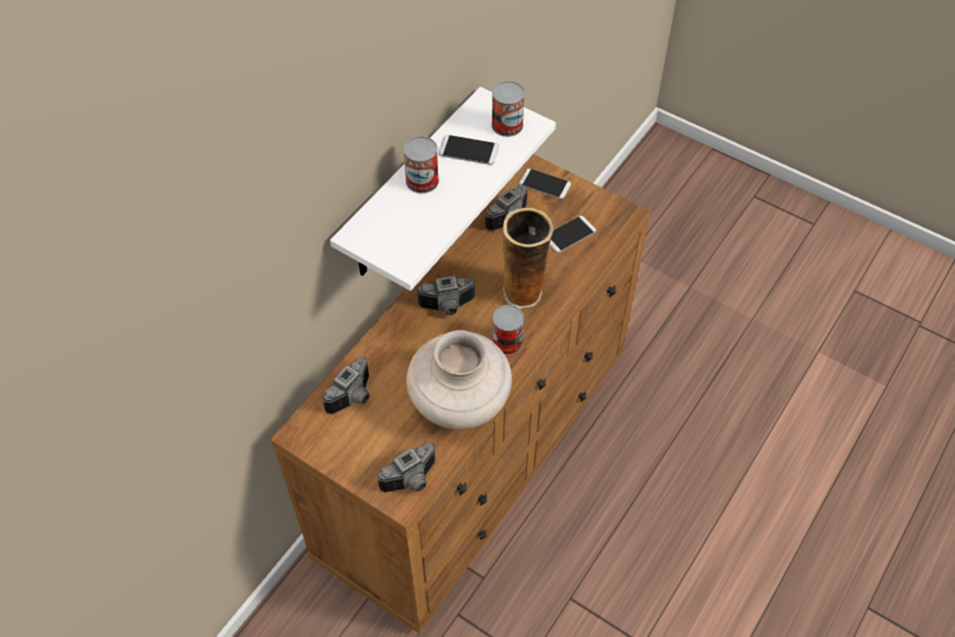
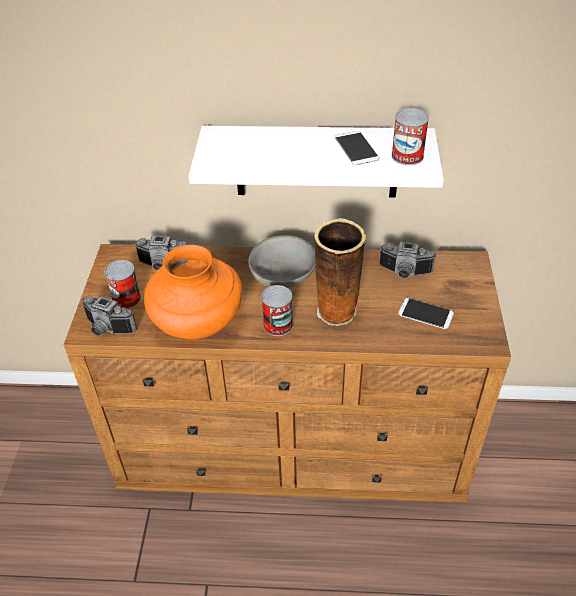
camera: 60 degrees right, 10 degrees down
(422, 181) = (299, 140): can -> can (126, 298)
(448, 307) = (283, 276): camera -> grey bowl
(460, 402) = (197, 323): beige vase -> orange vase
(544, 184) = (463, 275): phone -> none

